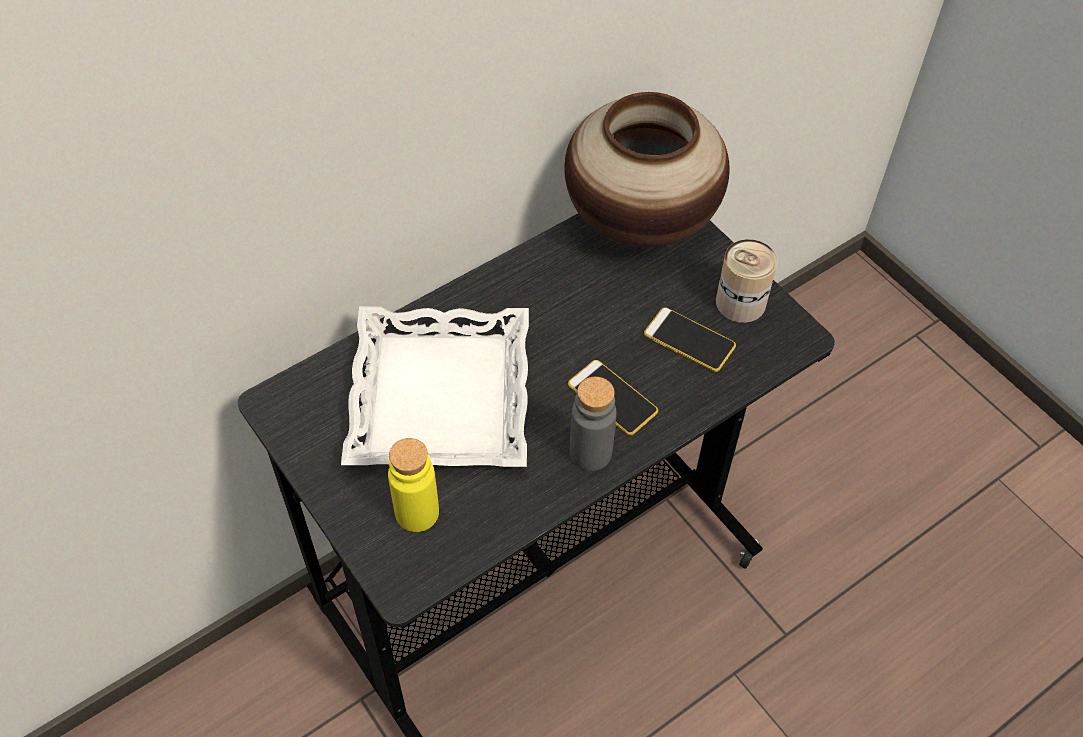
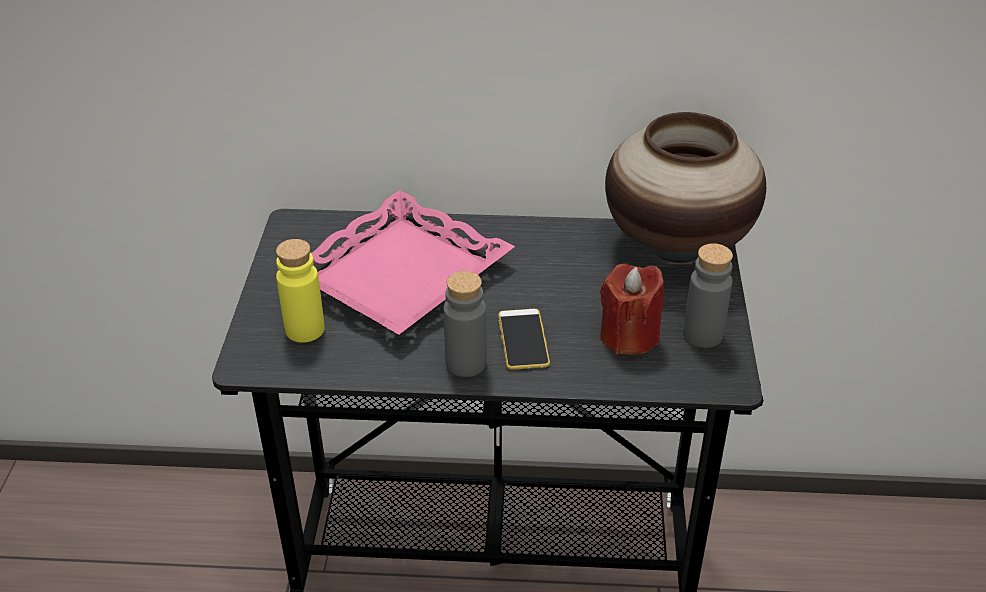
camera: 40 degrees right, 15 degrees down
(438, 396) = (399, 273): white tray -> pink tray
(689, 340) = (629, 336): phone -> red candle
(740, 302) = (702, 334): can -> grey bottle

